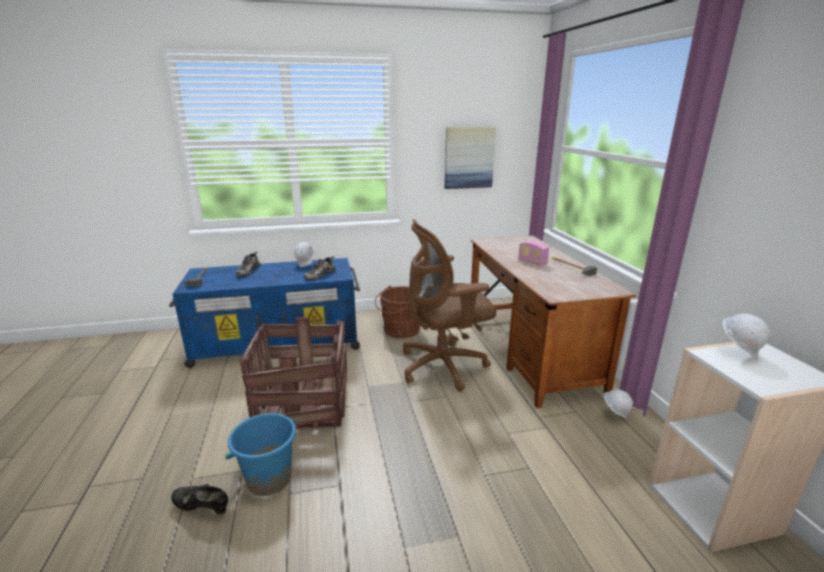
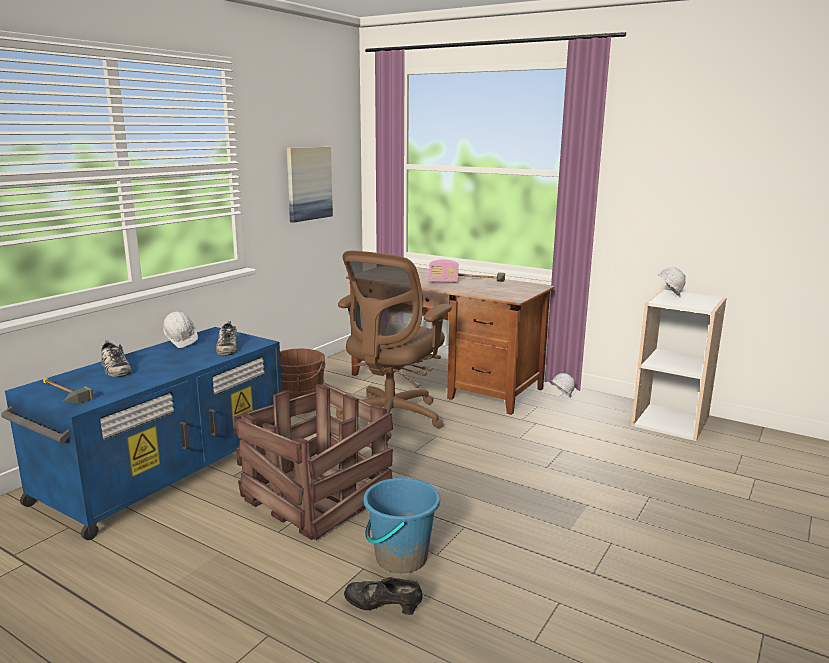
camera: 45 degrees left, 5 degrees down
(202, 508) = (383, 608): black shoe -> black shoe turned 45 degrees clockwise

